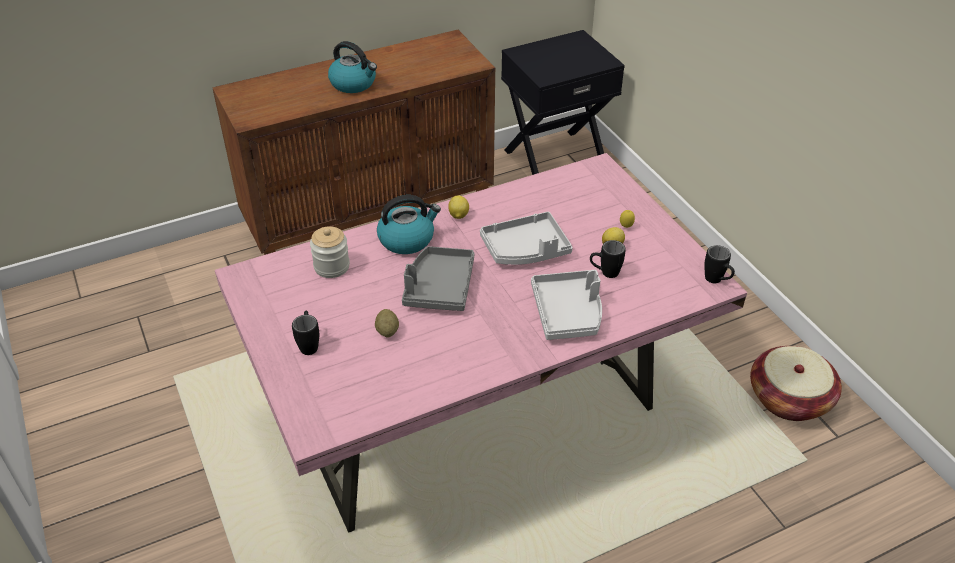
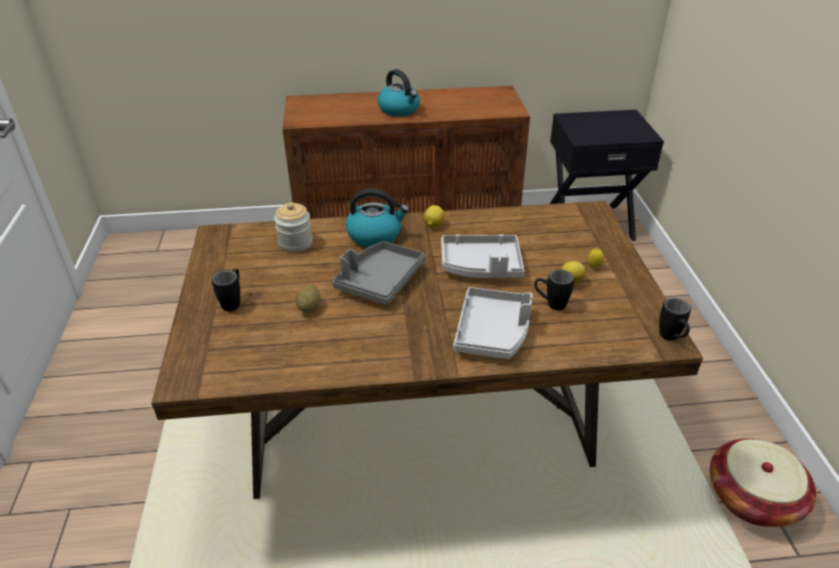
camera: 20 degrees right, 5 degrees down
(479, 415) = (422, 425): pink dining table -> brown dining table

